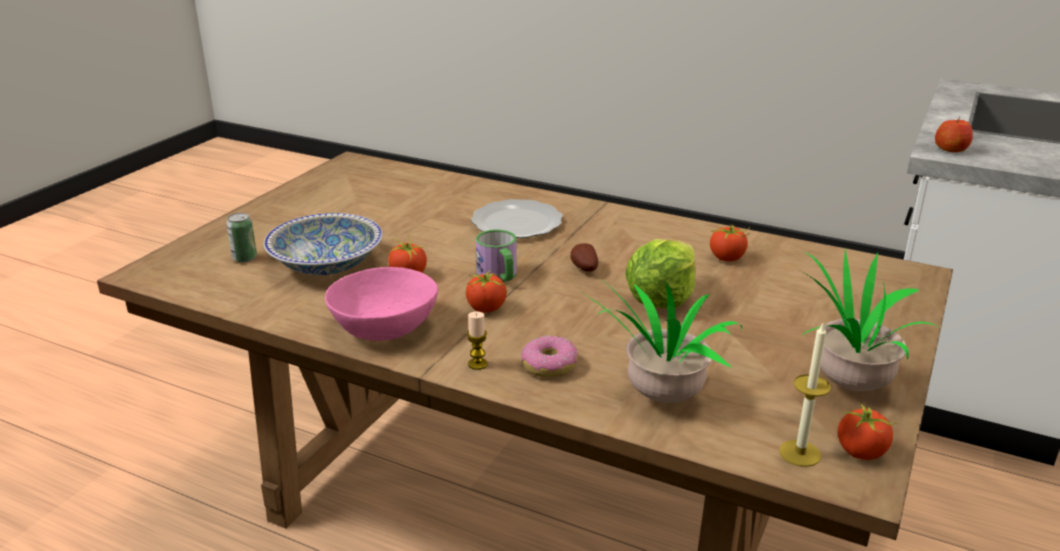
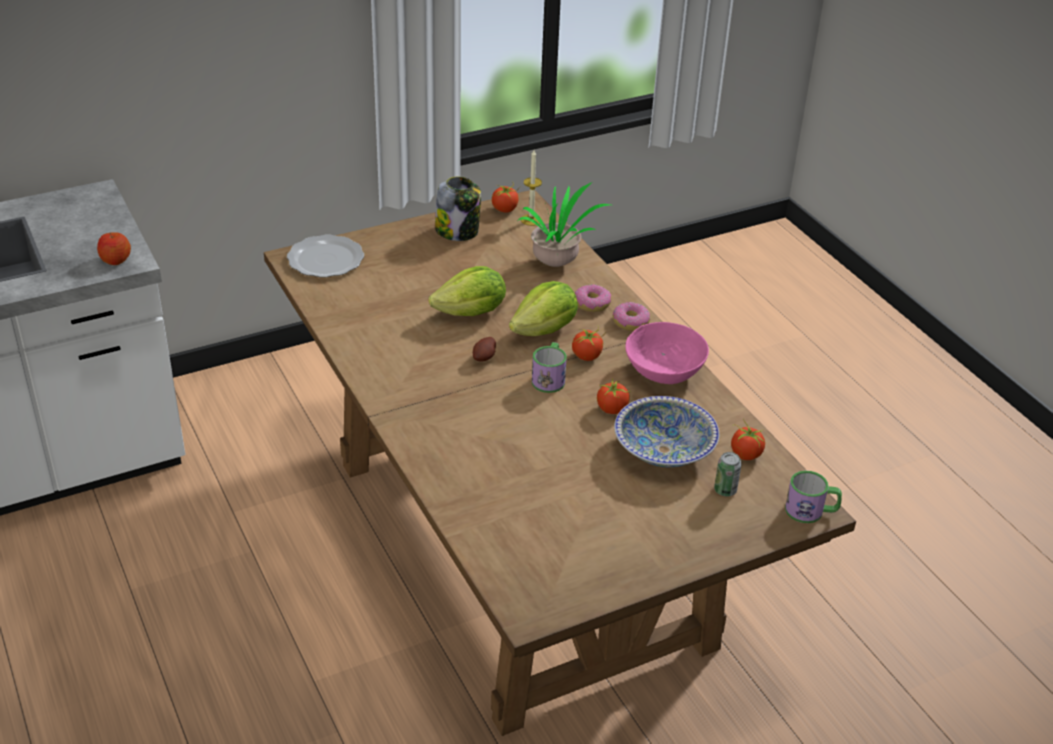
camera: 145 degrees left, 10 degrees up
(148, 271) = (811, 511): none -> mug
(477, 364) = (630, 322): candle -> donut
(518, 223) = (472, 426): plate -> plate (324, 259)
(562, 315) = (545, 330): none -> lettuce
(727, 258) = (379, 321): tomato -> tomato (745, 454)
(846, 384) = (458, 231): potted plant -> jar

